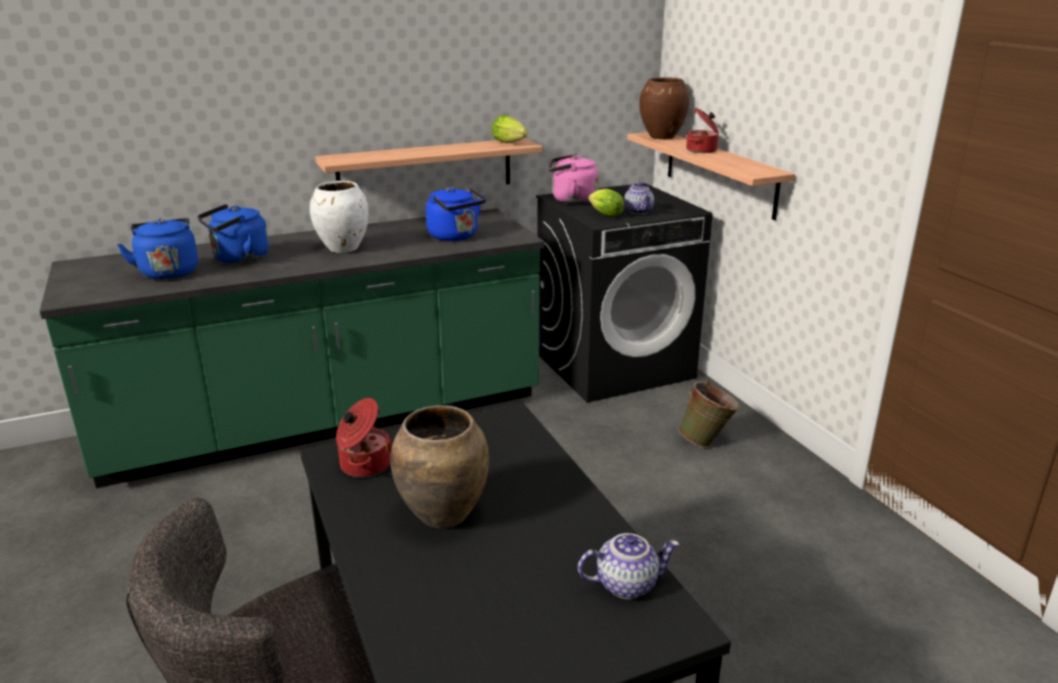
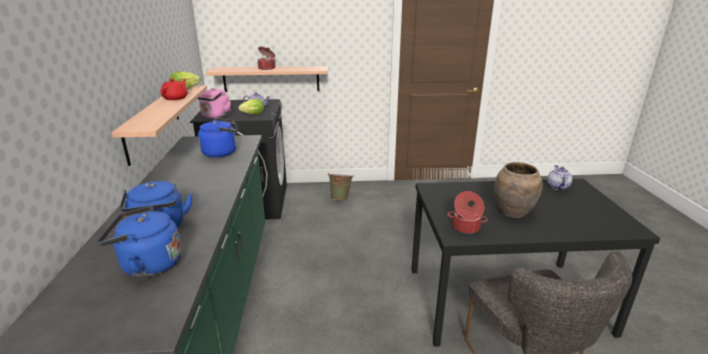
camera: 70 degrees left, 0 degrees up
(343, 249) = (196, 186): white vase -> none
(461, 148) = (176, 98): none -> red teapot
(662, 137) = (227, 69): brown vase -> none

